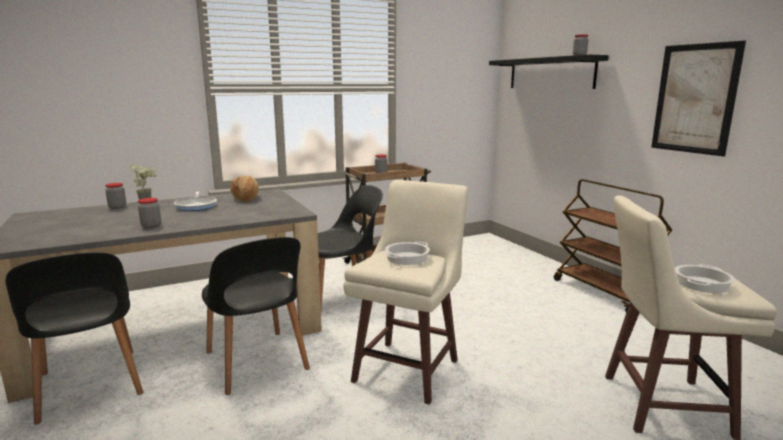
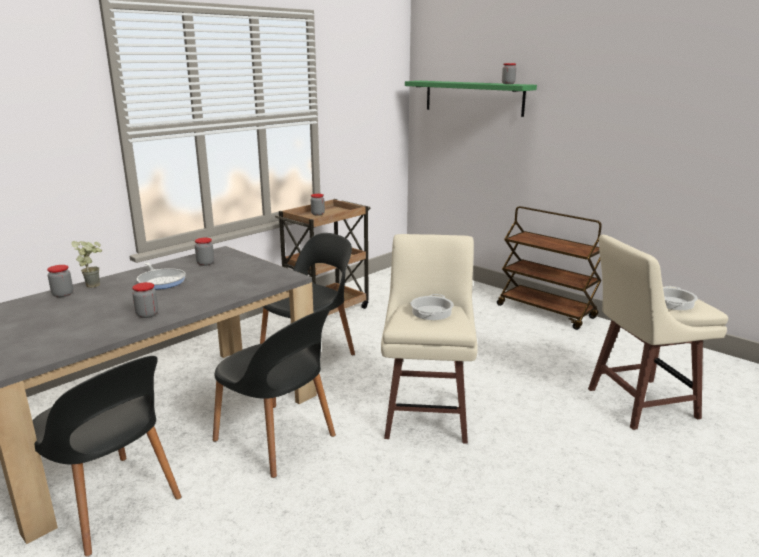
camera: 20 degrees left, 5 degrees up
(246, 198) = (205, 263): bread -> jar
(550, 73) = (473, 97): black shelf -> green shelf
(695, 99) = (622, 132): picture -> none

